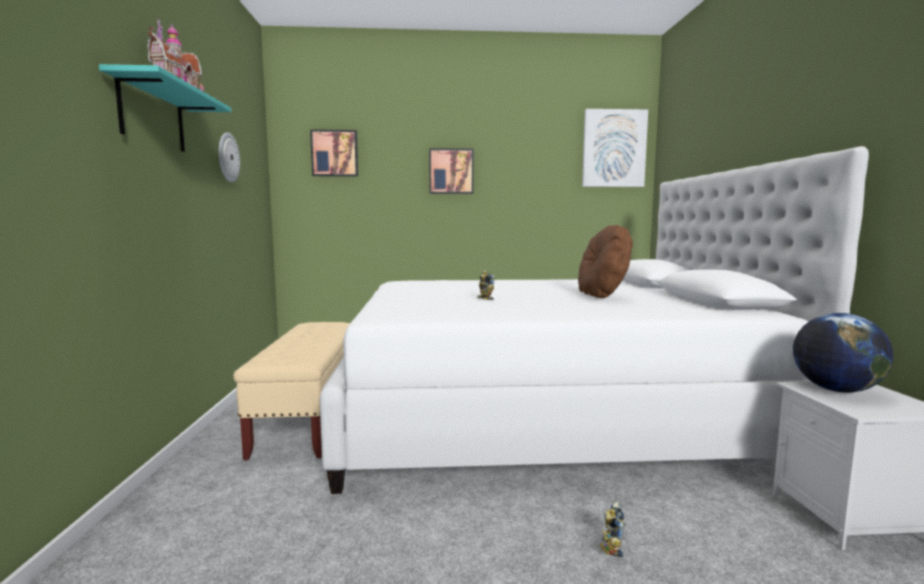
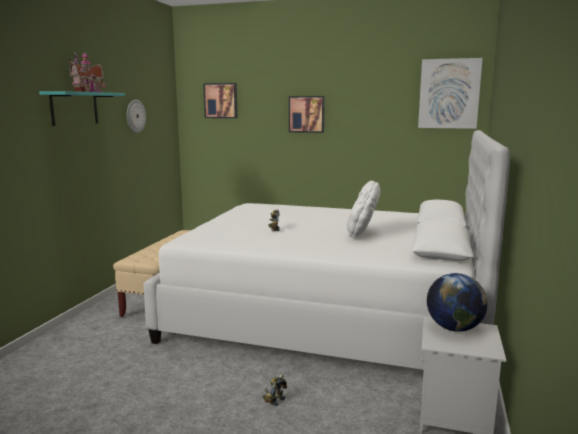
camera: 20 degrees right, 5 degrees up
(602, 297) = (362, 235): brown pillow -> white pillow

